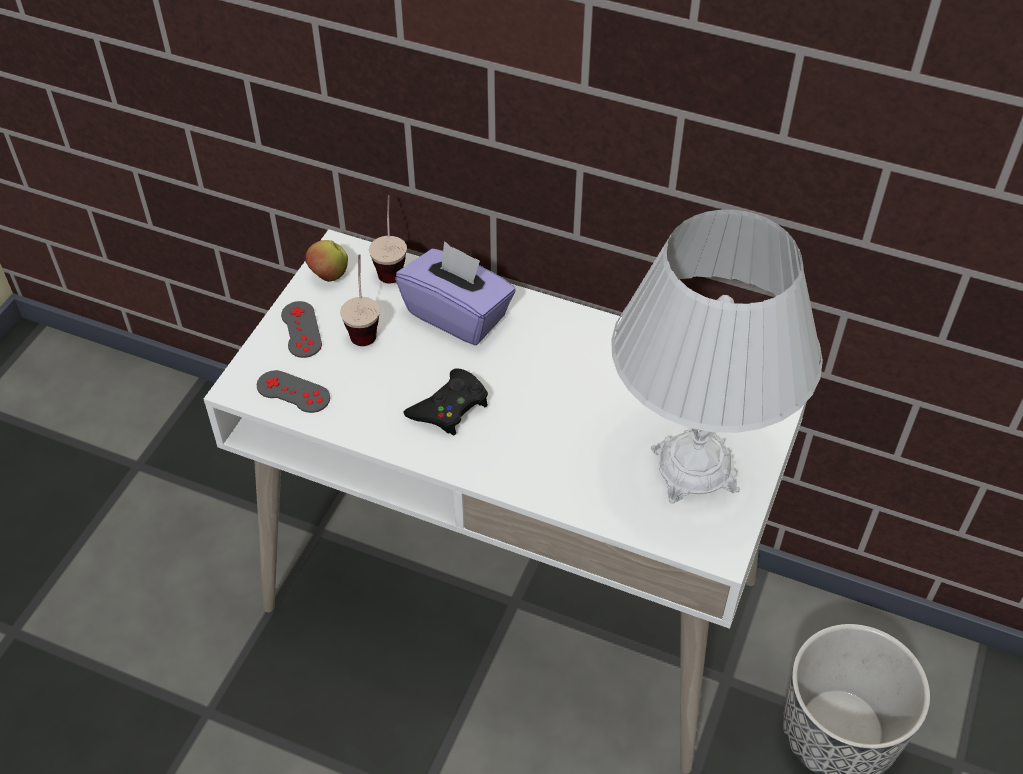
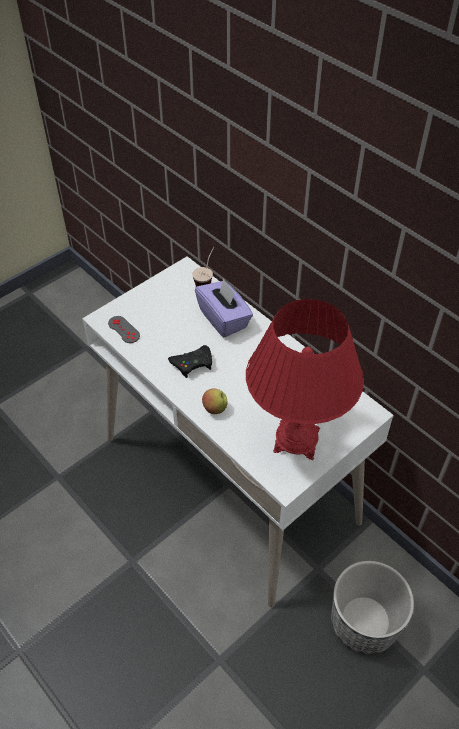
camera: 25 degrees right, 0 degrees up
(301, 329) = (145, 301): grey game controller -> none
(329, 276) = (173, 279): apple -> apple (215, 409)
(364, 325) = (175, 309): cup -> none
(694, 470) = (296, 440): white table lamp -> red table lamp

